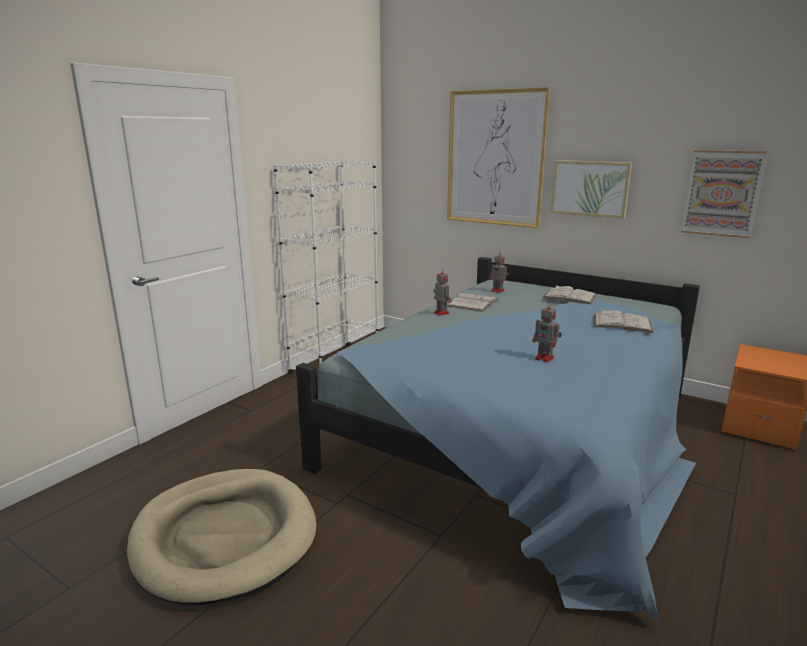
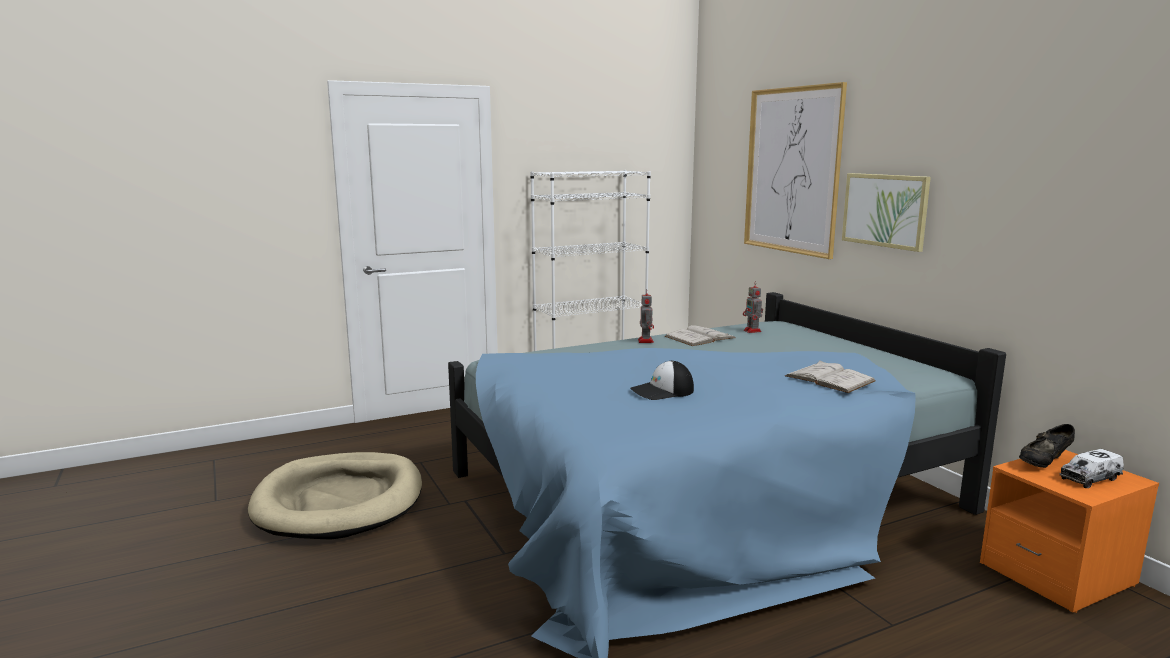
camera: 30 degrees right, 5 degrees down
(545, 358) = (662, 391): toy robot -> cap
(569, 296) = (823, 345): white book -> none
(722, 193) = (1035, 222): picture -> none
(751, 357) = (1044, 463): none -> black shoe
(785, 362) = (1090, 478): none -> toy truck

